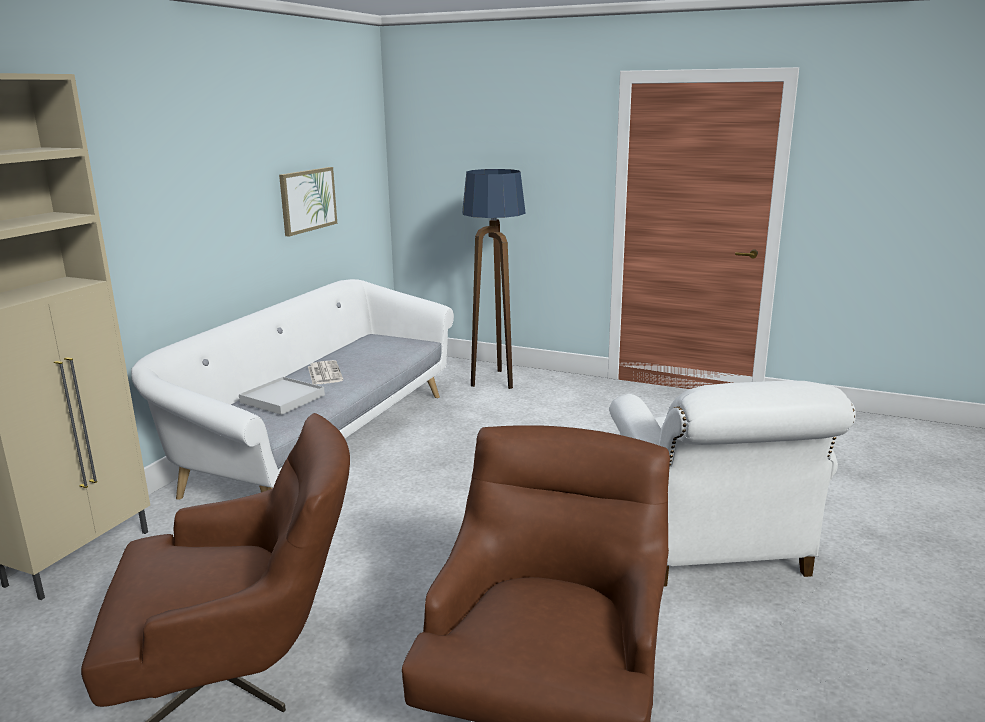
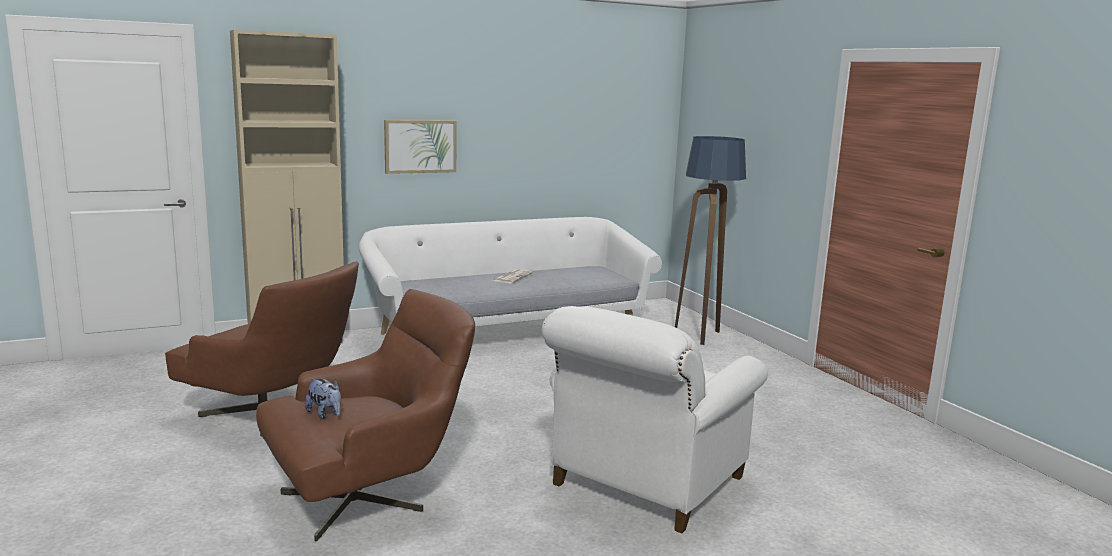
camera: 40 degrees right, 5 degrees down
(282, 399) = (458, 282): white tray -> none
(307, 200) = (568, 146): picture -> picture (420, 146)
(535, 634) = (325, 414): none -> plush toy

